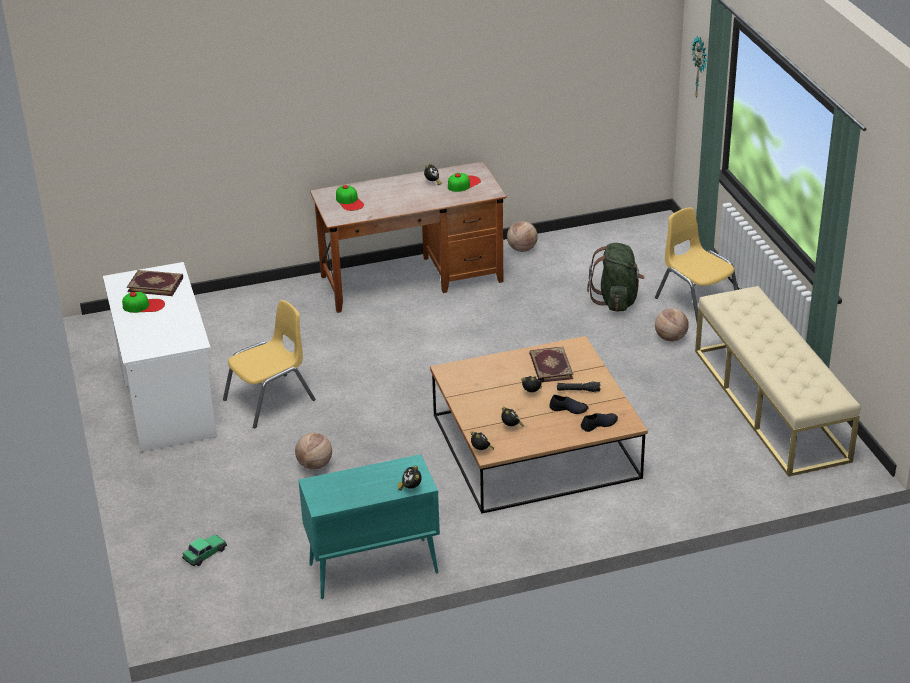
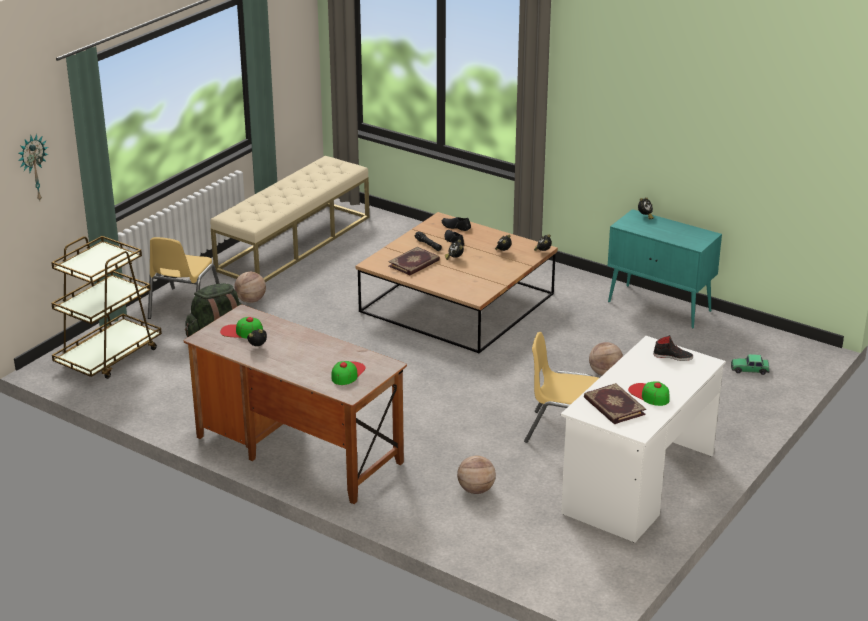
camera: 130 degrees left, 5 degrees down
(166, 342) = (673, 356): none -> black shoe
(522, 249) = (177, 416): basketball -> basketball (476, 490)
(647, 248) = (109, 356): none -> brown cart

